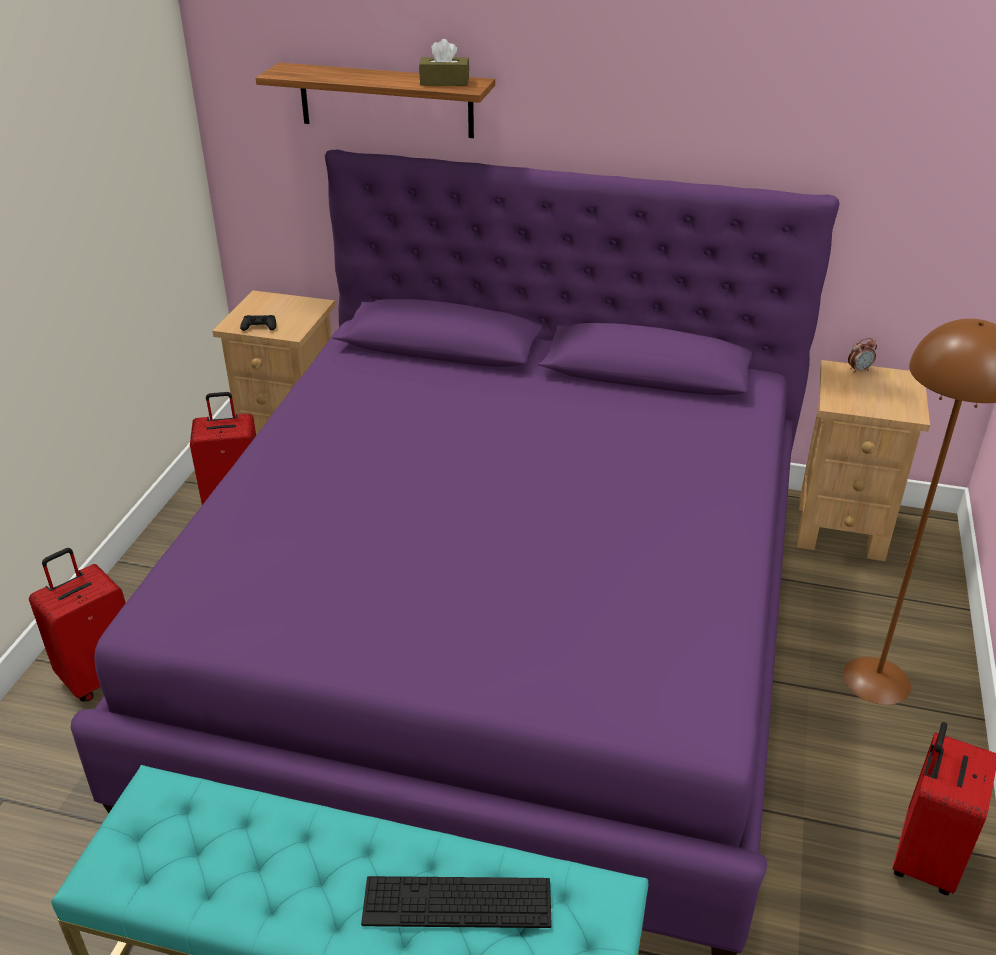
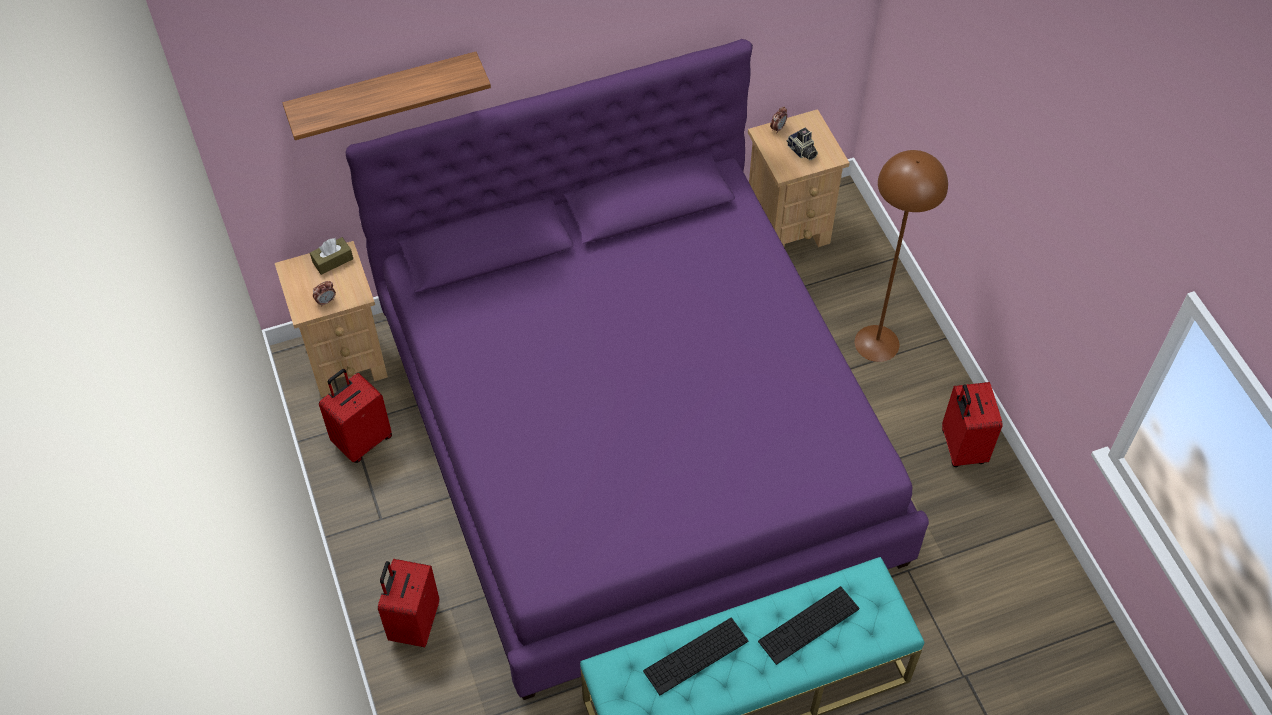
camera: 35 degrees left, 20 degrees up
(259, 326) = (326, 301): black game controller -> alarm clock
(270, 844) = (696, 656): none -> keyboard
(444, 82) = (446, 75): brown tissue box -> brown tissue box (332, 260)
(873, 396) = (801, 151): none -> camera

